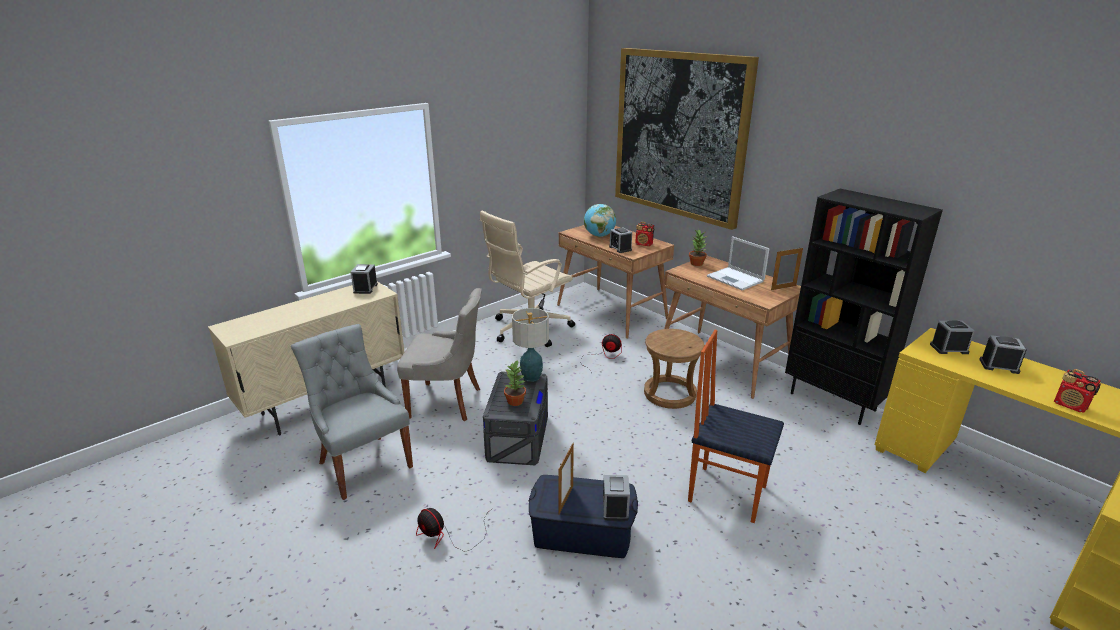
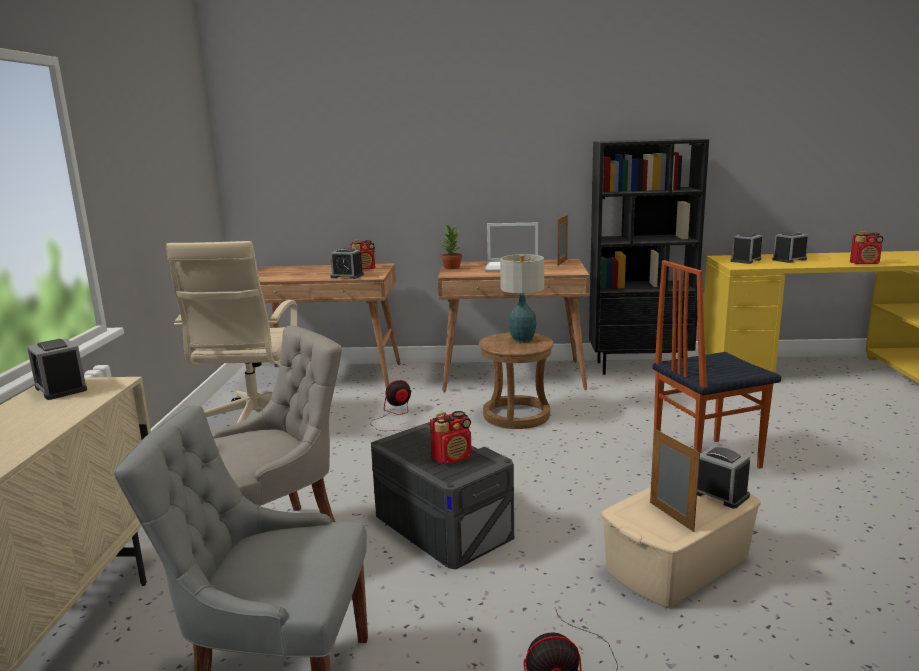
camera: 45 degrees left, 10 degrees down
(515, 401) = (452, 458): potted plant -> radio
(532, 377) = (422, 430): table lamp -> table lamp (523, 339)
(582, 532) = (676, 563): blue storage box -> beige storage box
(599, 235) = (296, 274): globe -> none
(680, 135) = (377, 124): picture -> none

